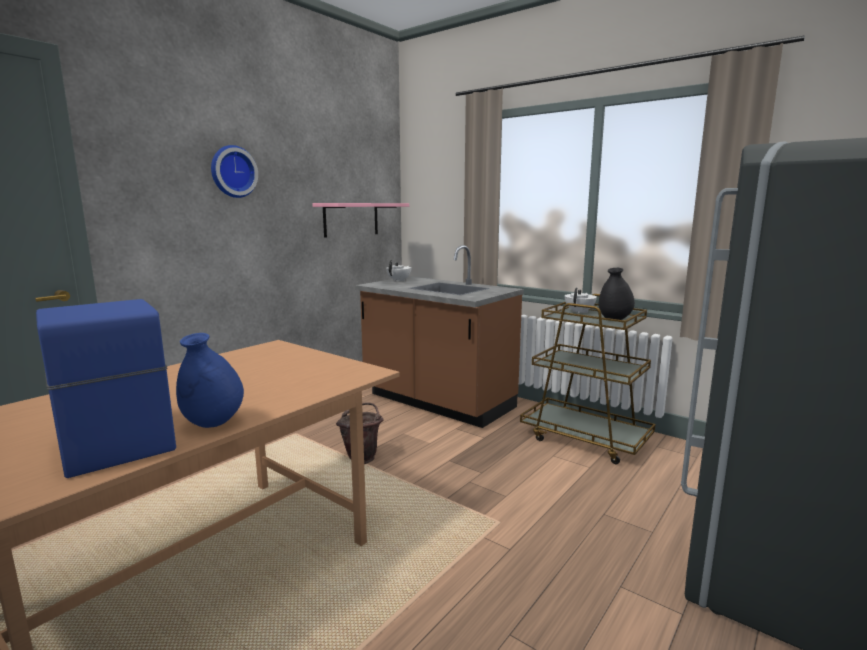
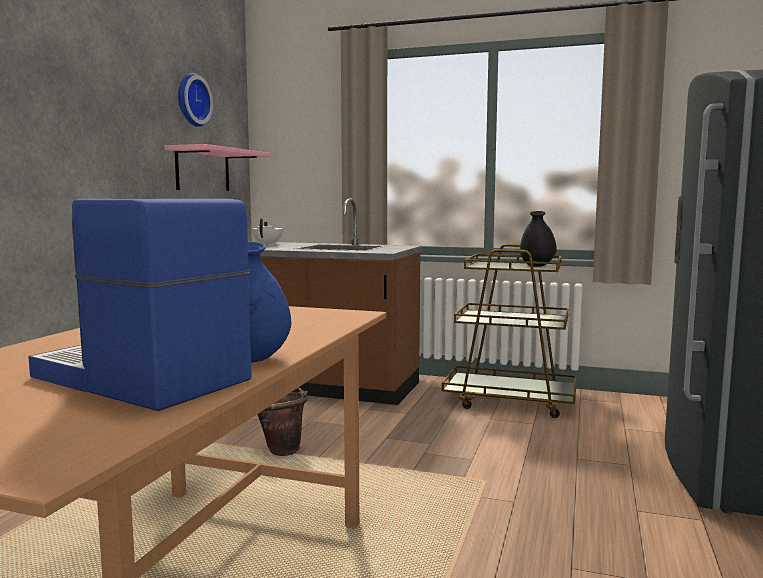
camera: 20 degrees left, 5 degrees down
(232, 172) = (80, 94): wall clock -> wall clock (191, 100)
(580, 312) = (494, 263): white teapot -> none

